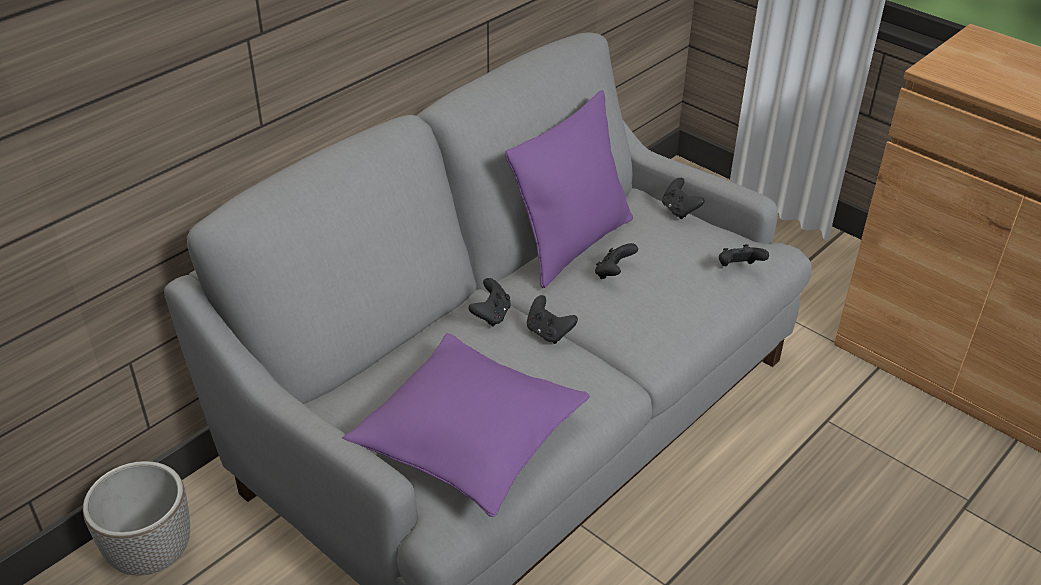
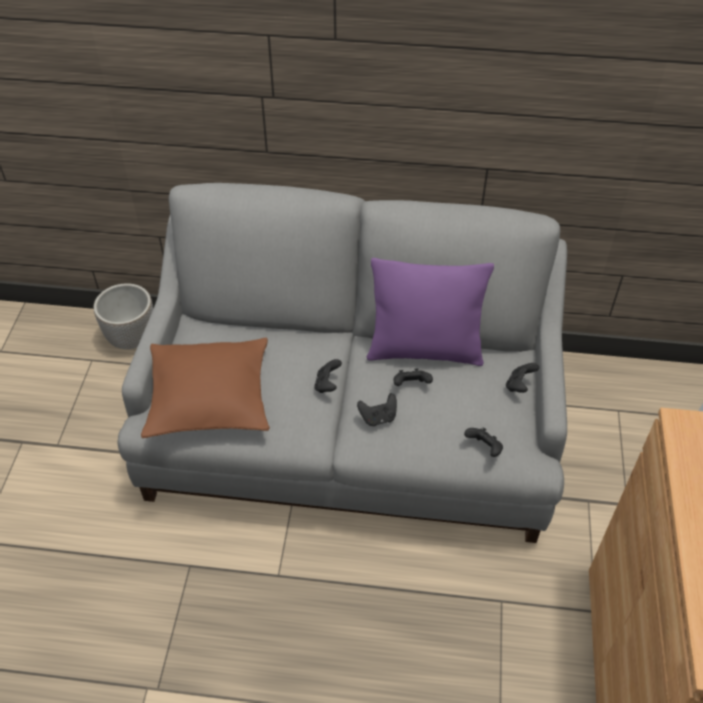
camera: 55 degrees right, 10 degrees up
(469, 437) = (209, 397): purple pillow -> brown pillow
(491, 315) = (318, 350): black game controller -> black game controller (378, 417)

